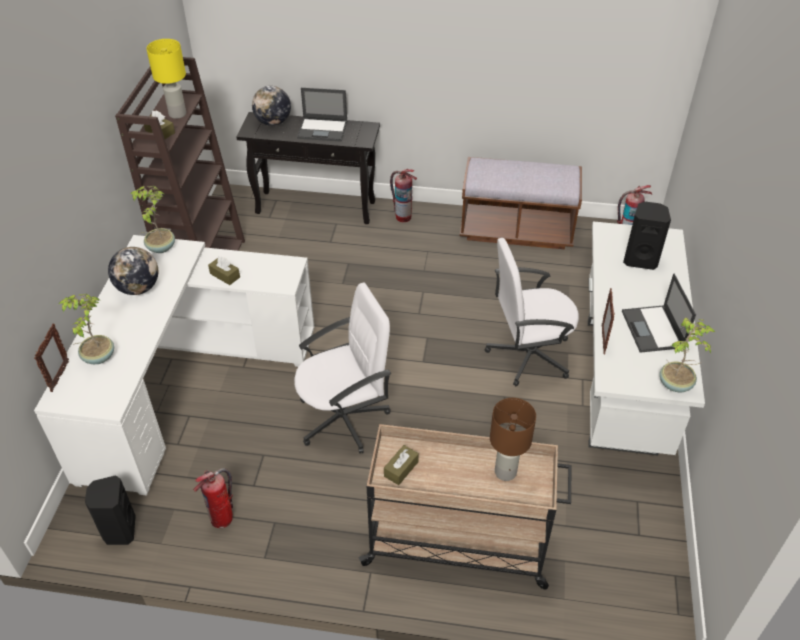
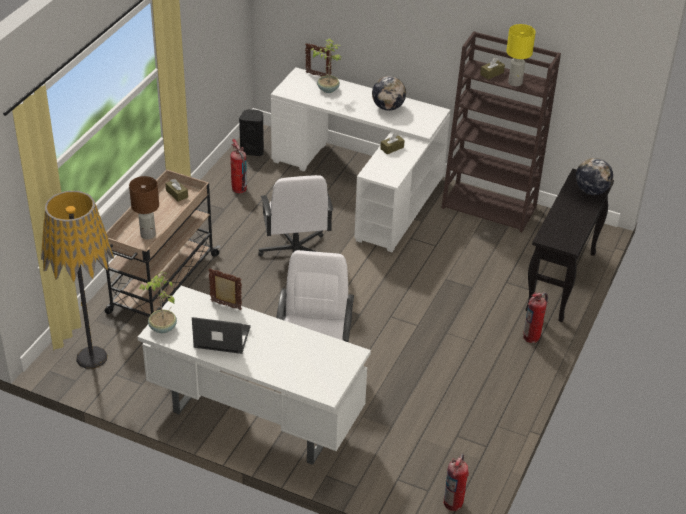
camera: 105 degrees right, 5 degrees down
(160, 248) = (429, 119): potted plant -> none
(323, 130) = (571, 218): laptop -> none
(516, 230) = (487, 414): brown bench -> none
(628, 573) = (91, 357): none -> floor lamp
(640, 259) = (305, 361): black speaker -> none

